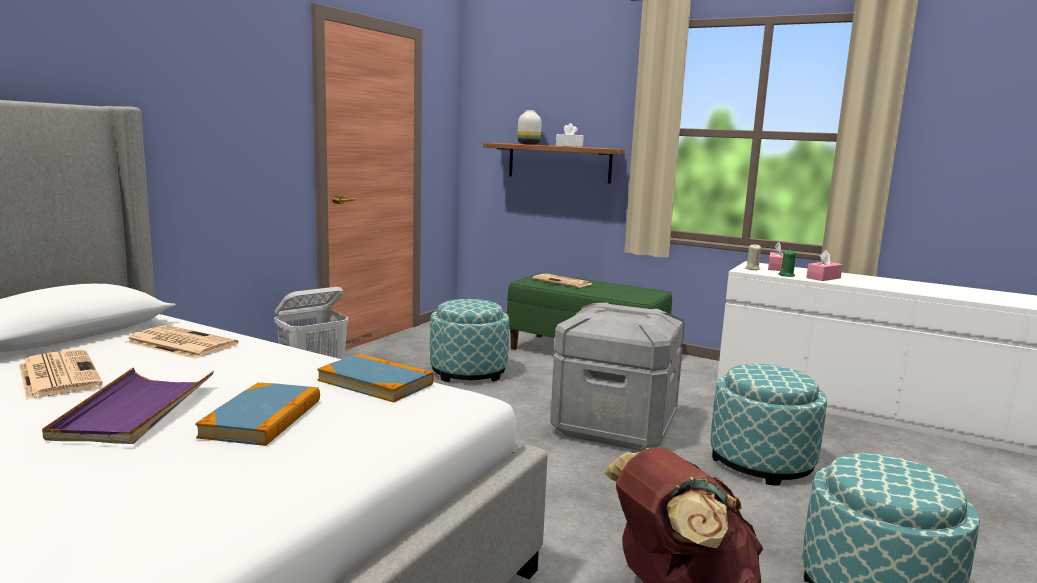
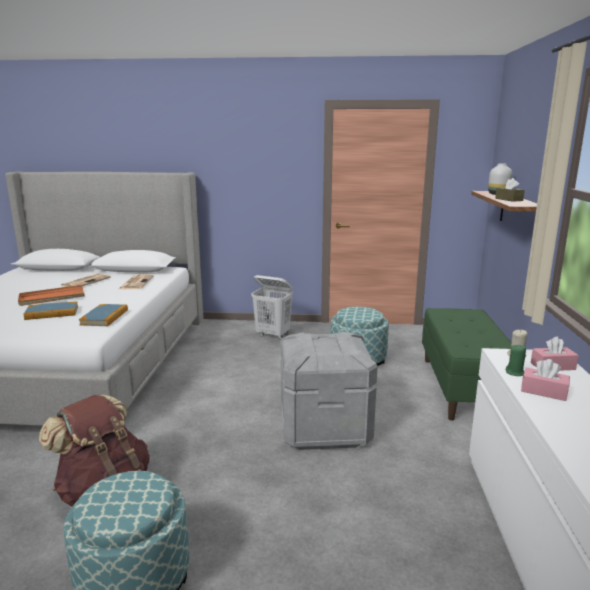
camera: 65 degrees right, 5 degrees up
(134, 410) = (52, 298): purple tray -> orange tray
(563, 282) = (466, 320): newspaper -> none
(569, 146) = (508, 199): white tissue box -> brown tissue box
(761, 462) = (324, 505): ottoman -> none

